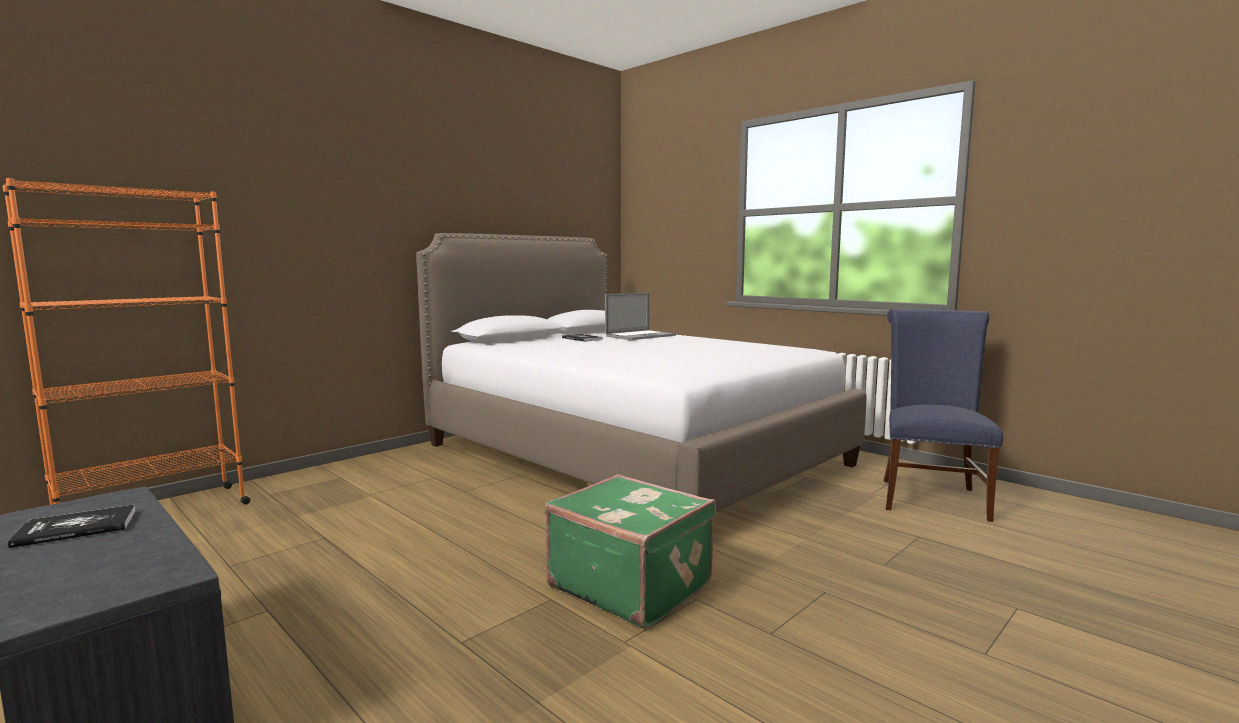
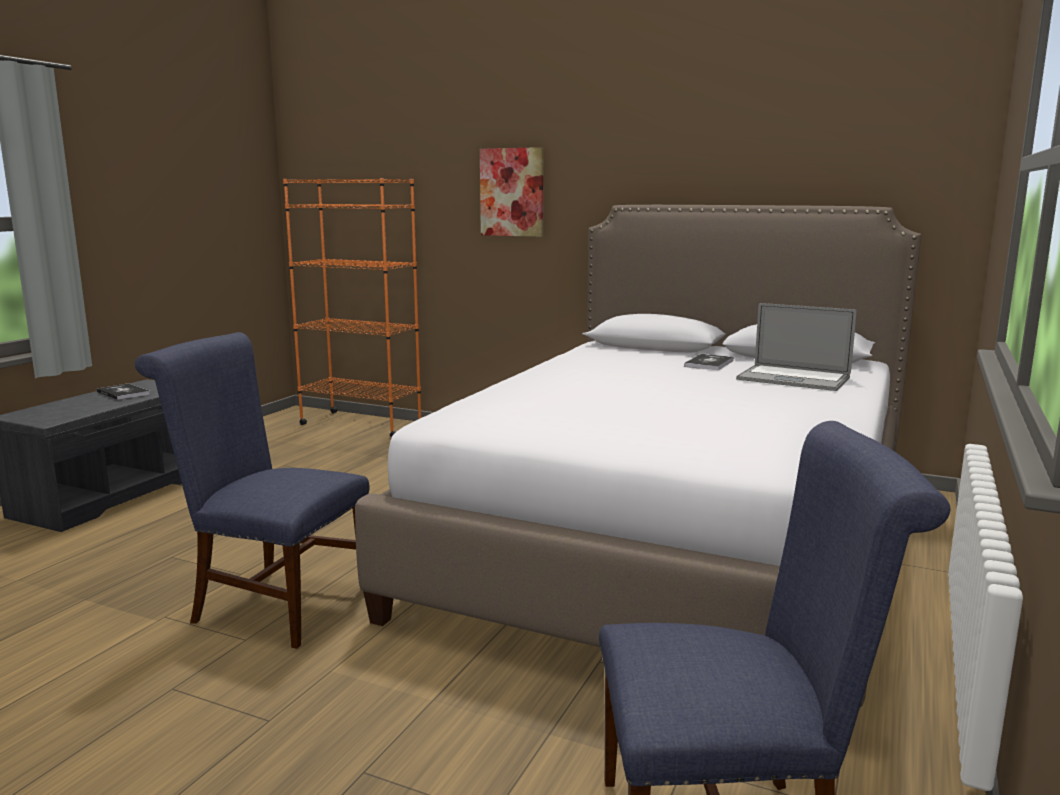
camera: 70 degrees right, 5 degrees up
(324, 218) = (512, 192): none -> picture
(631, 585) = (273, 603): green suitcase -> blue chair

